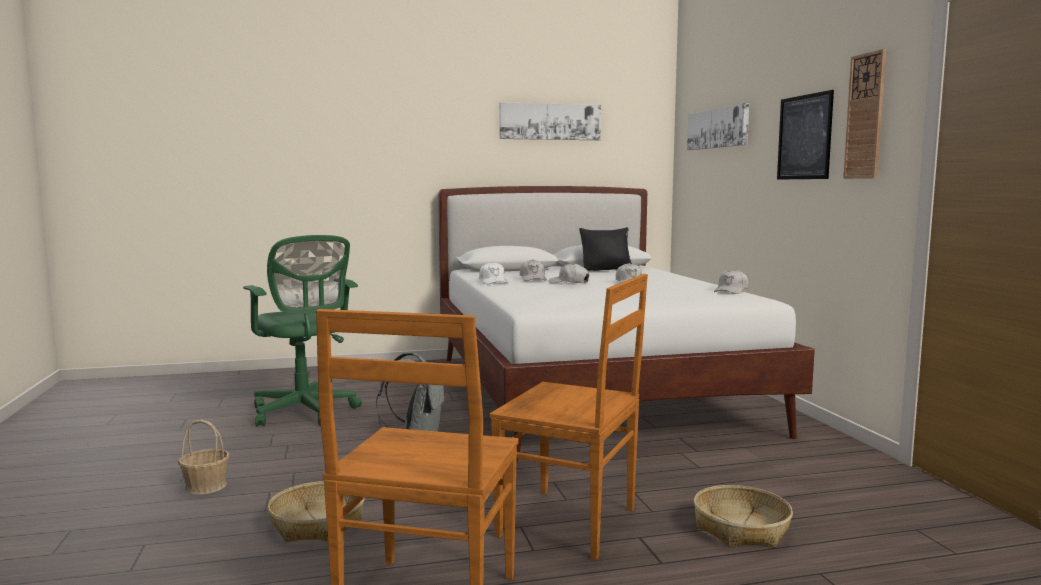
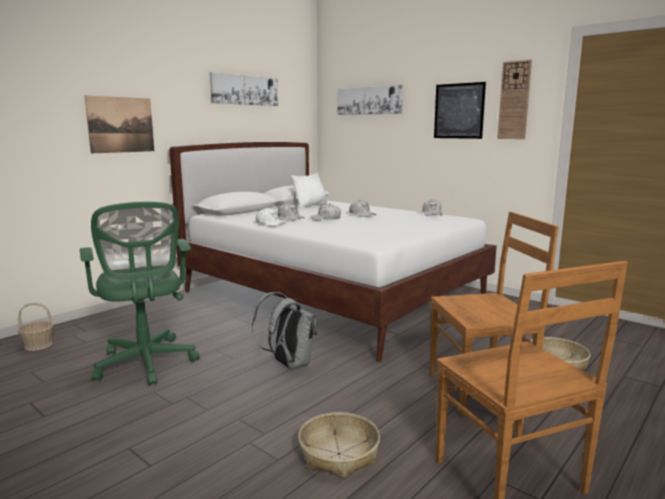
camera: 35 degrees left, 5 degrees up
(206, 486) = (183, 460): basket -> basket (38, 345)
(305, 413) = (146, 364): green office chair -> green office chair turned 45 degrees clockwise
(383, 164) = (121, 125): none -> picture
(606, 270) = (310, 205): black pillow -> white pillow

